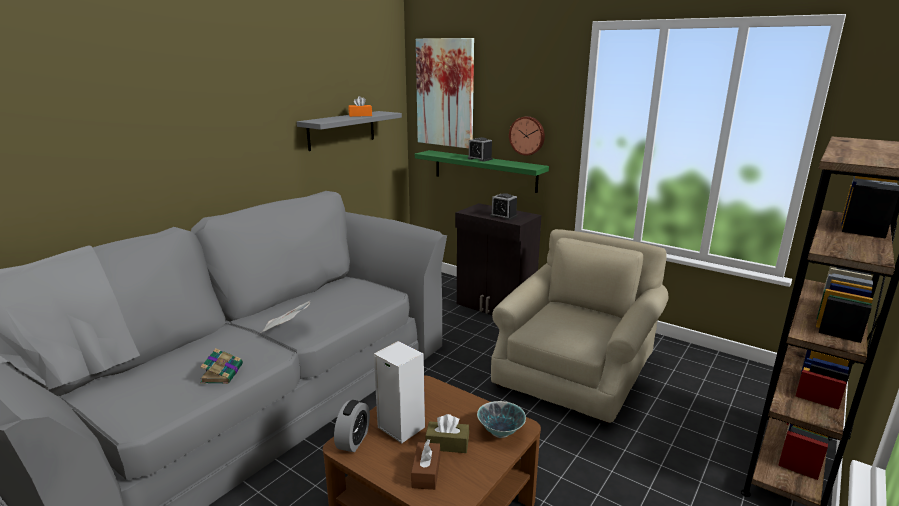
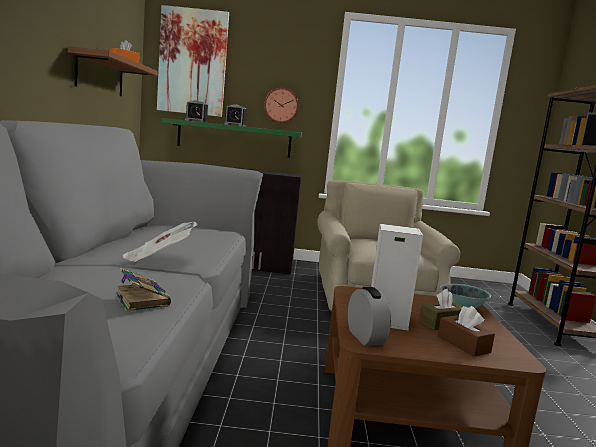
camera: 35 degrees left, 10 degrees down
(341, 130) = (100, 75): grey shelf -> brown shelf
(503, 216) = (275, 173): alarm clock -> alarm clock (196, 121)

